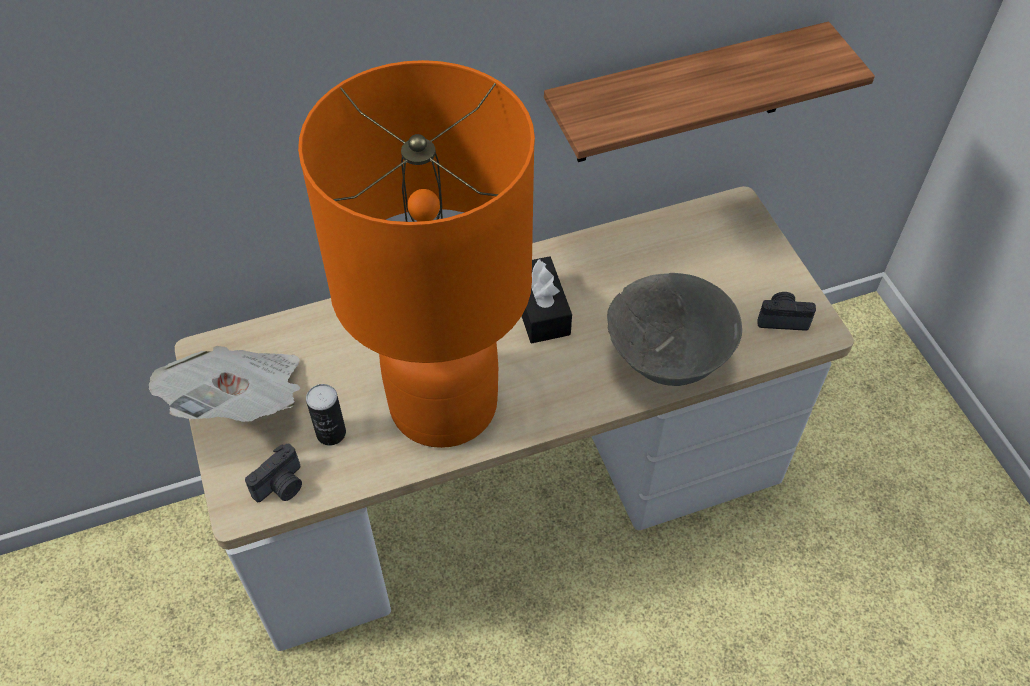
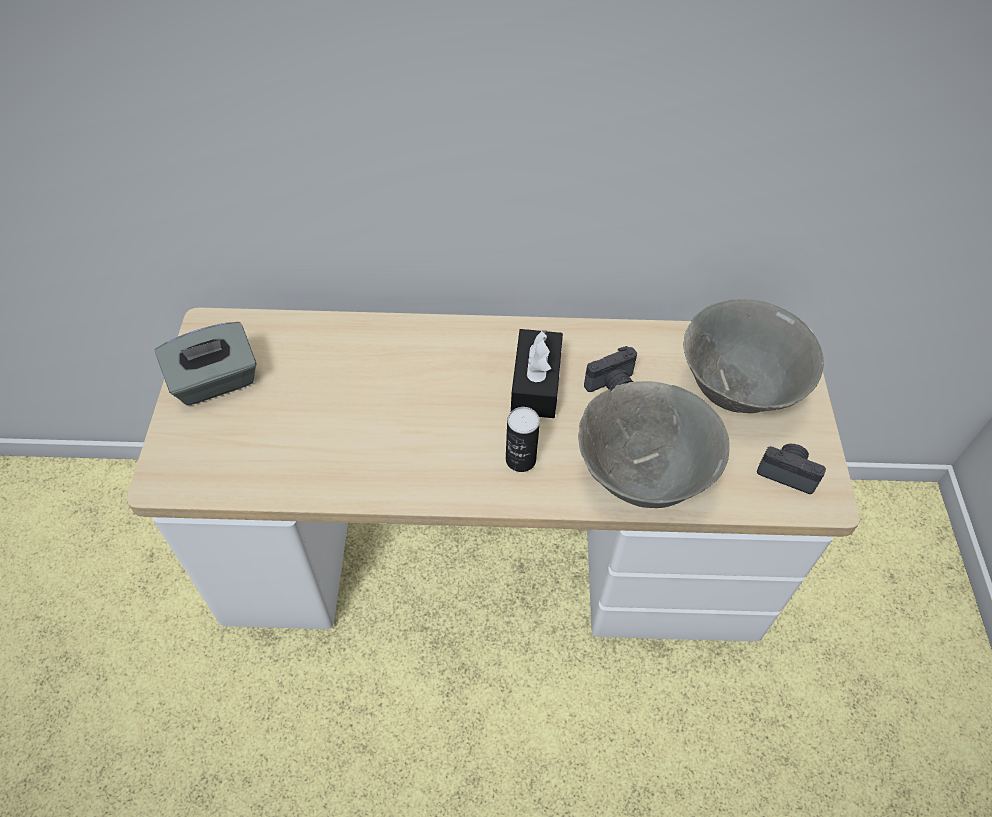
camera: 20 degrees right, 0 degrees up
(241, 402) = (216, 381): newspaper -> grey tissue box
(282, 486) = (209, 473): camera -> camera (612, 385)
(331, 433) = (279, 437): can -> can (520, 459)
(442, 403) = (397, 444): orange table lamp -> none
(683, 95) = (752, 203): shelf -> none
(713, 260) = (738, 390): none -> grey bowl

